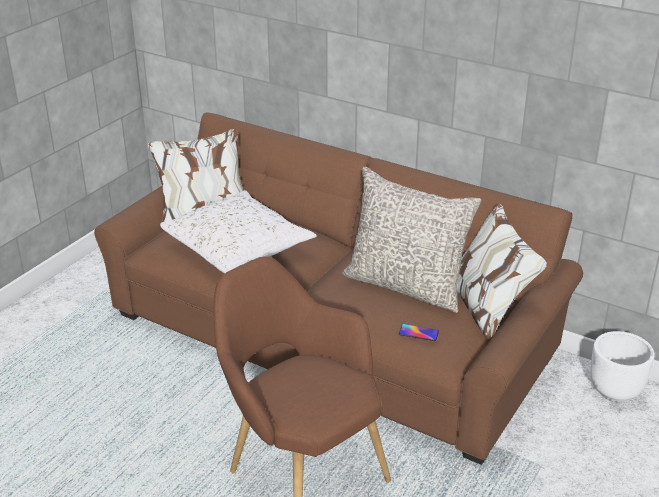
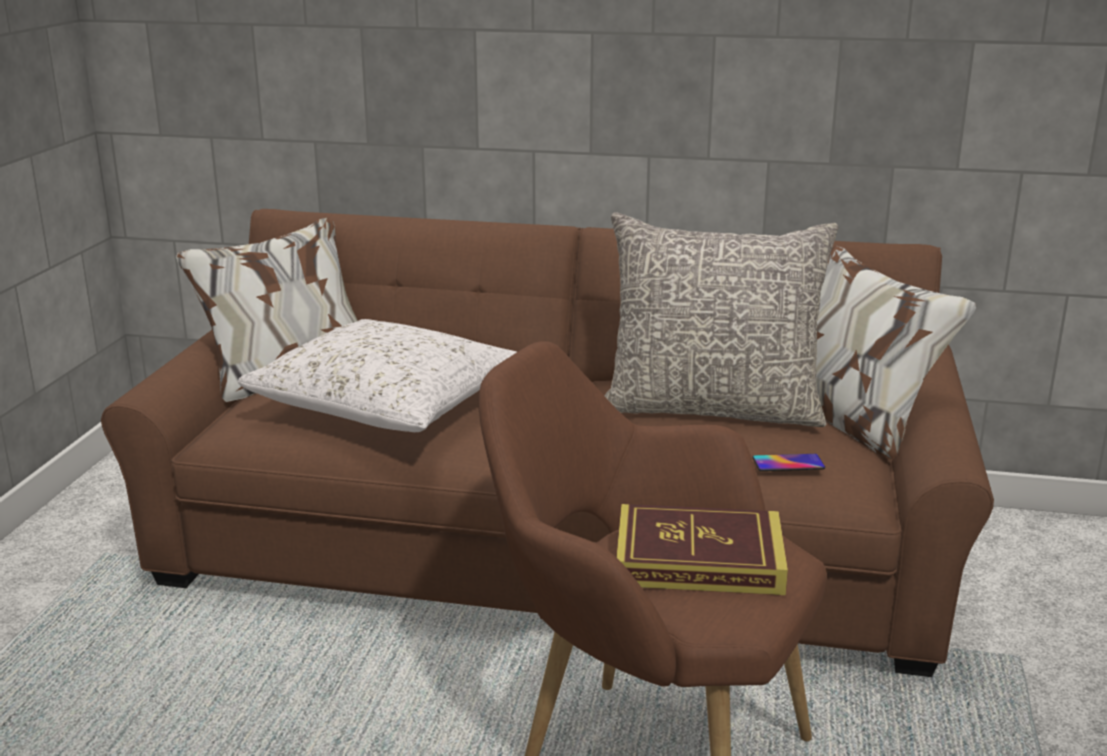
camera: 20 degrees left, 10 degrees down
(316, 385) = (699, 559): none -> book
(615, 391) = (1030, 535): white planter -> none

